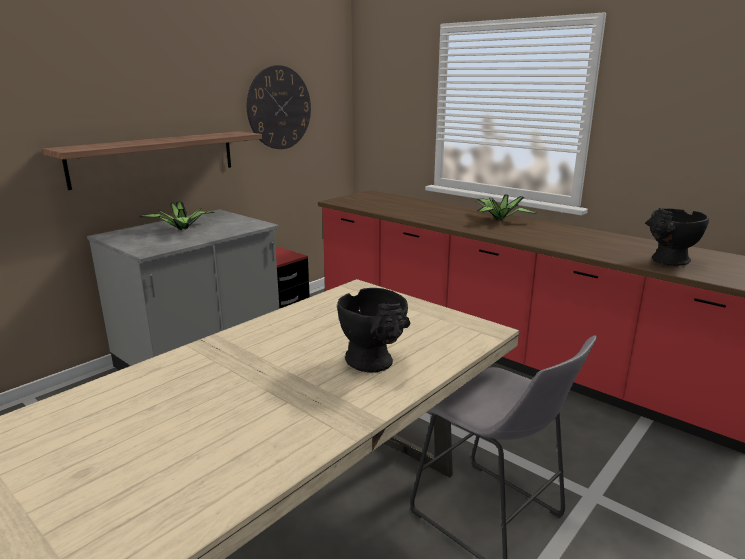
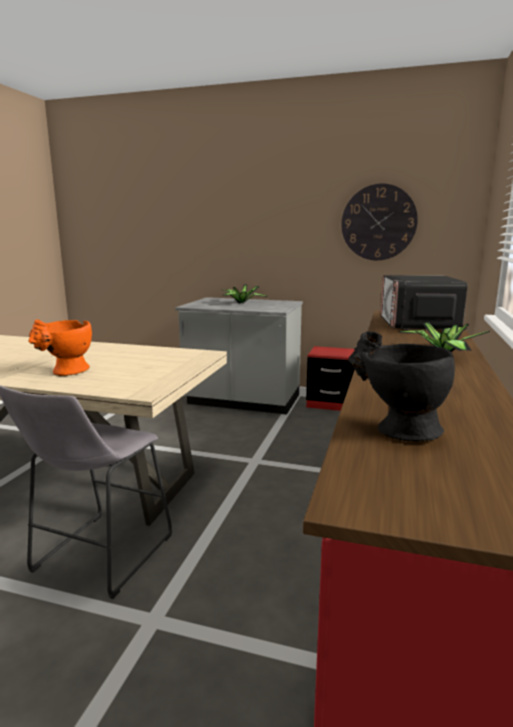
camera: 65 degrees right, 5 degrees down
(155, 158) = (257, 254): shelf -> none
(375, 364) = (66, 373): black vase -> orange vase
(401, 205) = (417, 324): none -> microwave

